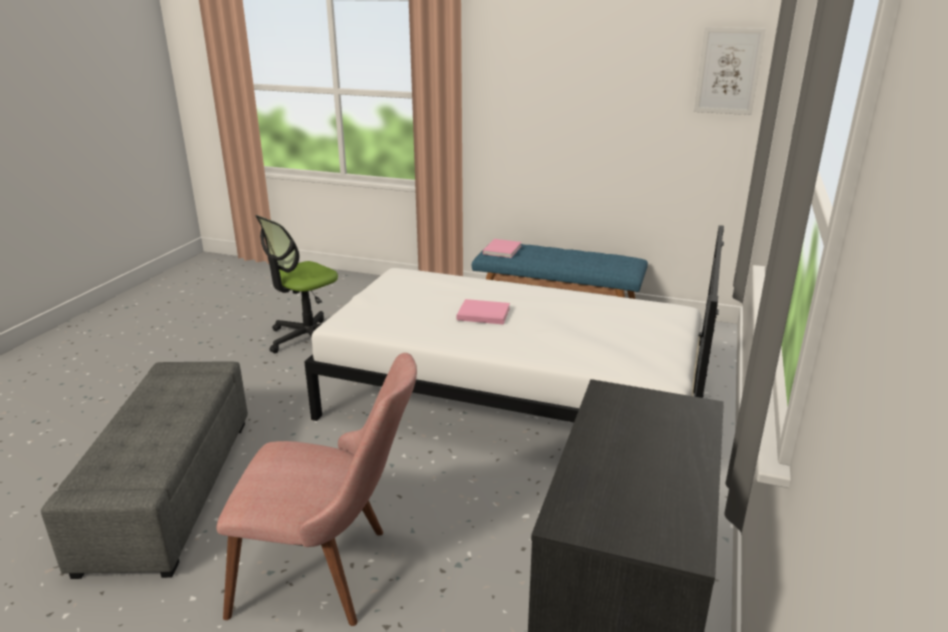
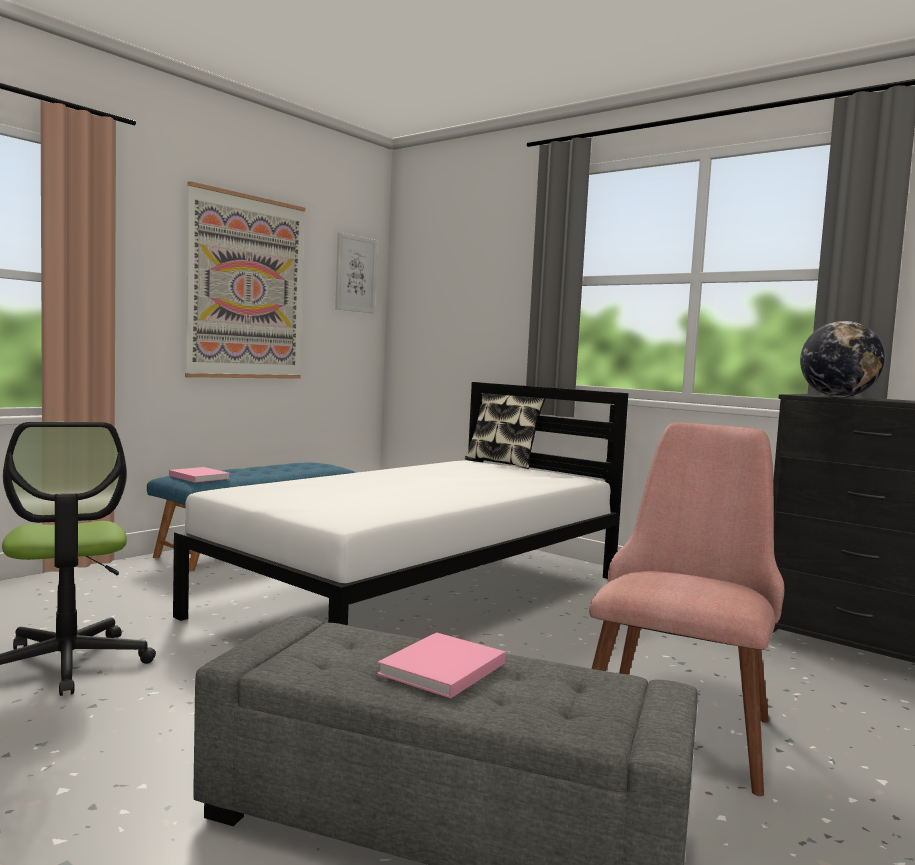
camera: 70 degrees left, 20 degrees down
(482, 313) = (405, 487): pink book -> pink book (440, 670)
(586, 94) = (246, 287): none -> picture
(615, 419) = (837, 397): none -> globe
(699, 325) = (502, 463): none -> pillow

